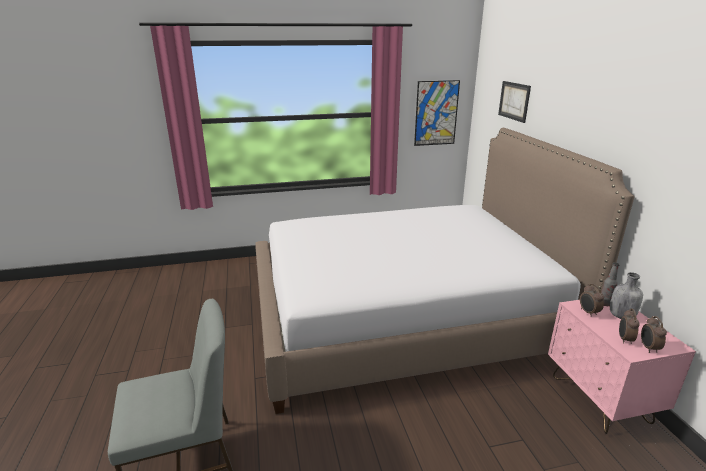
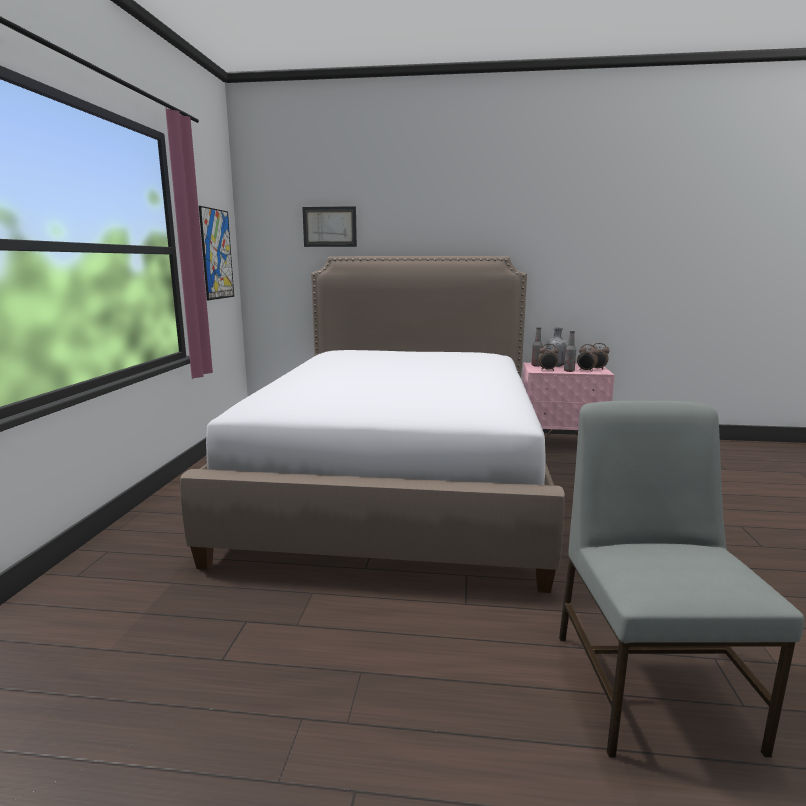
camera: 70 degrees left, 10 degrees down
(604, 327) = (569, 371): none -> bottle

